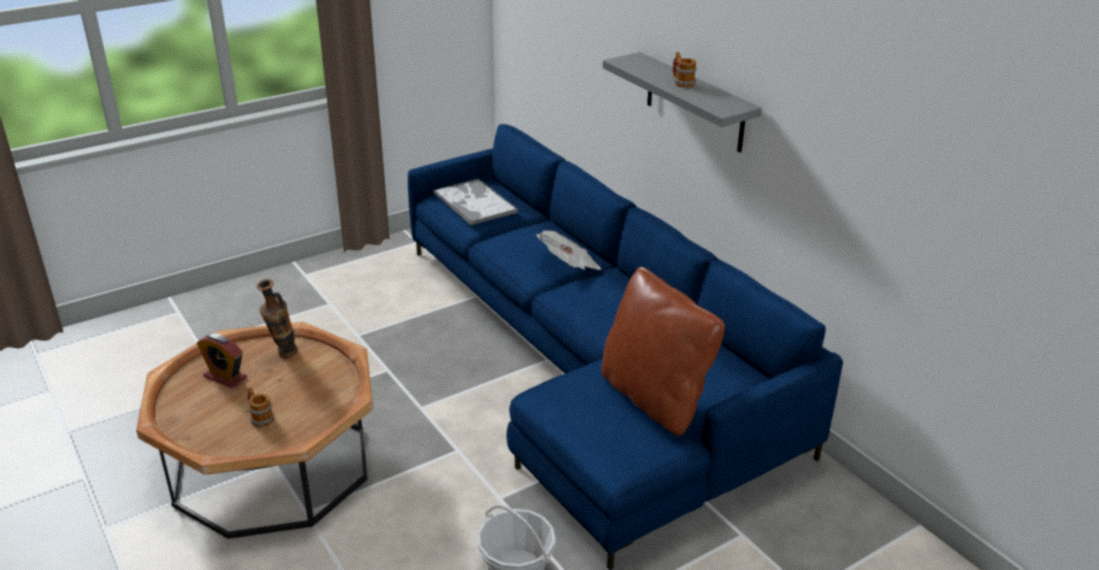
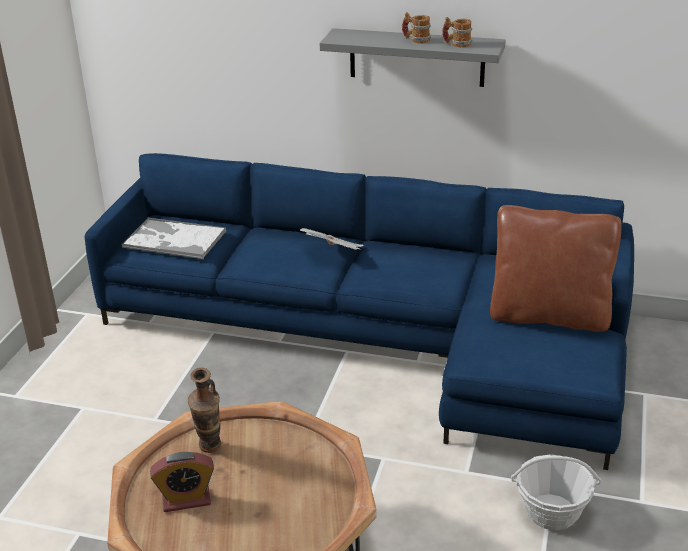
camera: 40 degrees left, 0 degrees up
(260, 418) = (280, 511): mug -> mug (456, 44)

